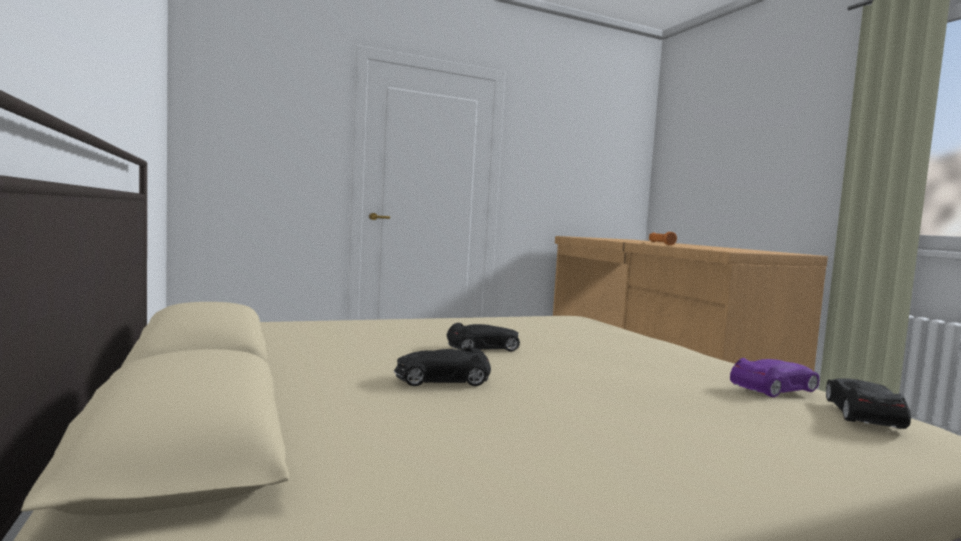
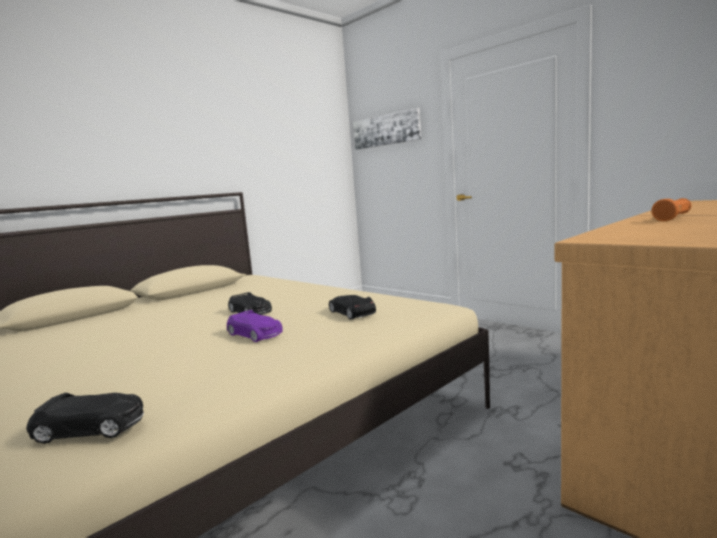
camera: 70 degrees right, 5 degrees up
(255, 110) = (386, 130): none -> picture
(442, 379) = (160, 320): black toy car -> black toy car (351, 313)
(774, 388) = (167, 391): purple toy car -> purple toy car (255, 334)

